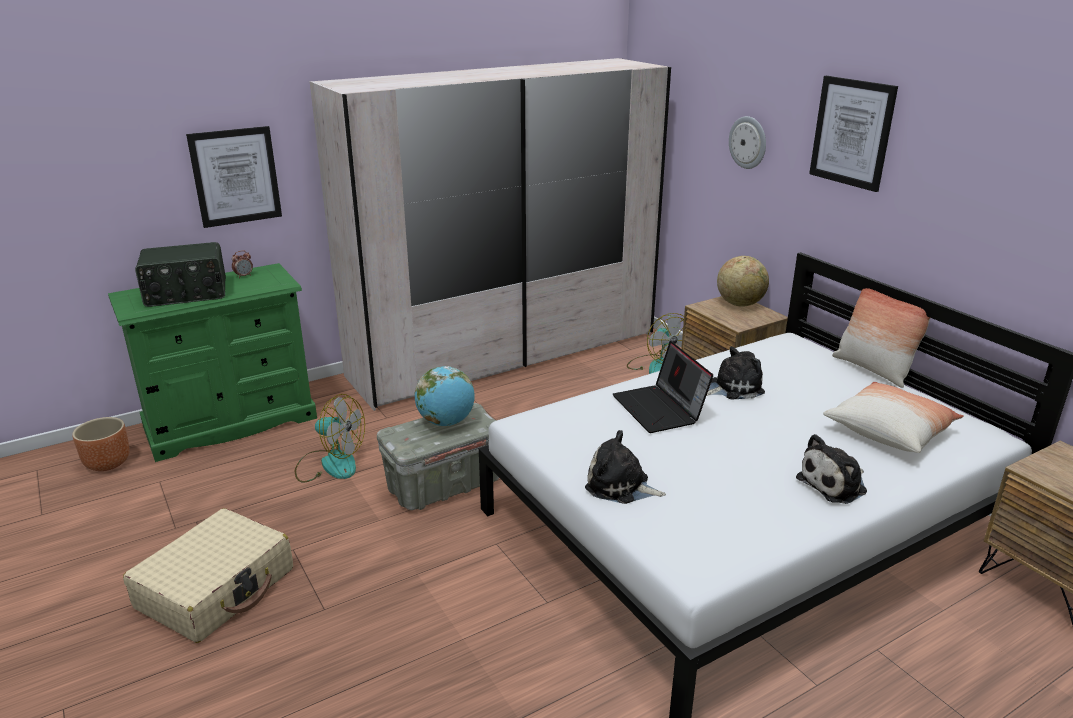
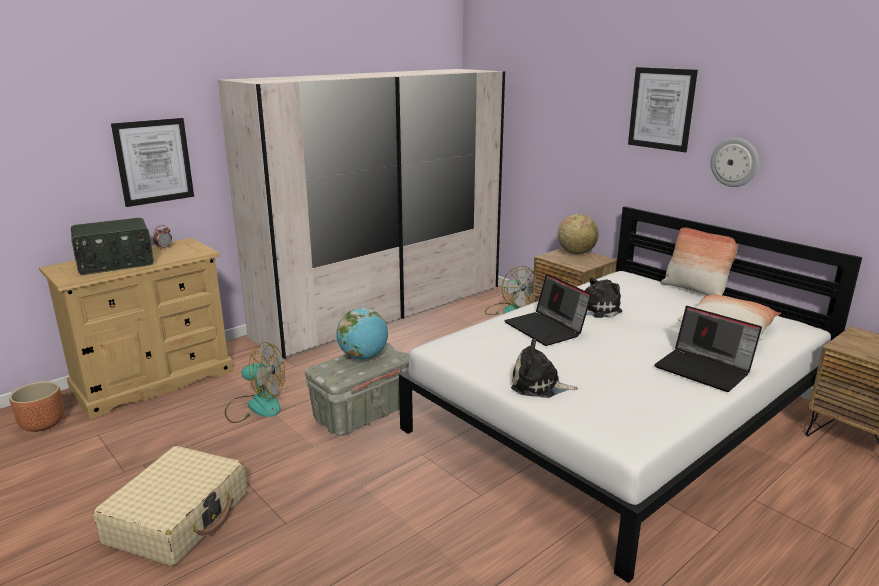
camera: 10 degrees left, 5 degrees down
(231, 422) = (154, 381): green dresser -> beige dresser
(748, 142) = (573, 125): wall clock -> wall clock (734, 162)
(835, 484) = (704, 369): plush toy -> laptop

